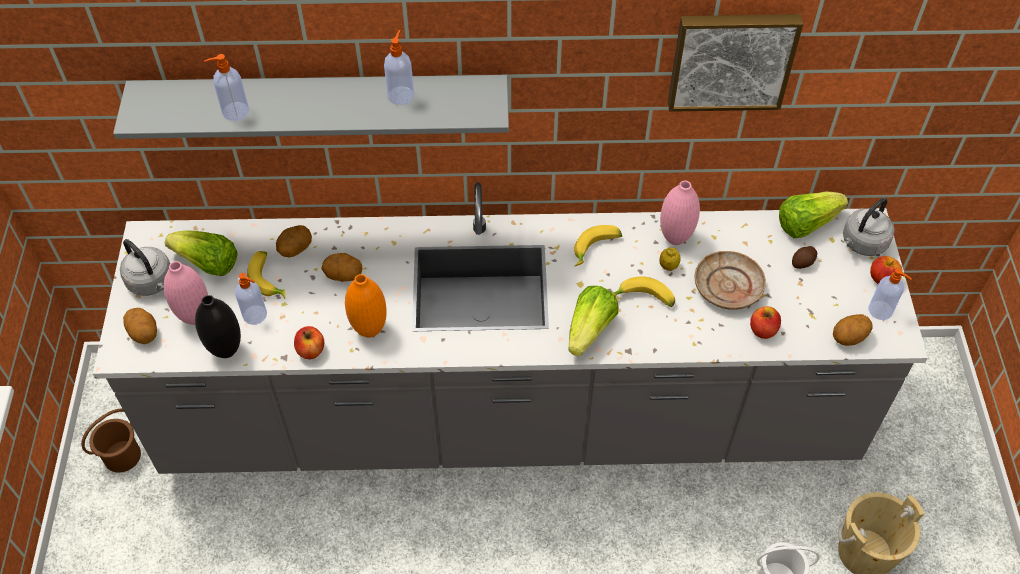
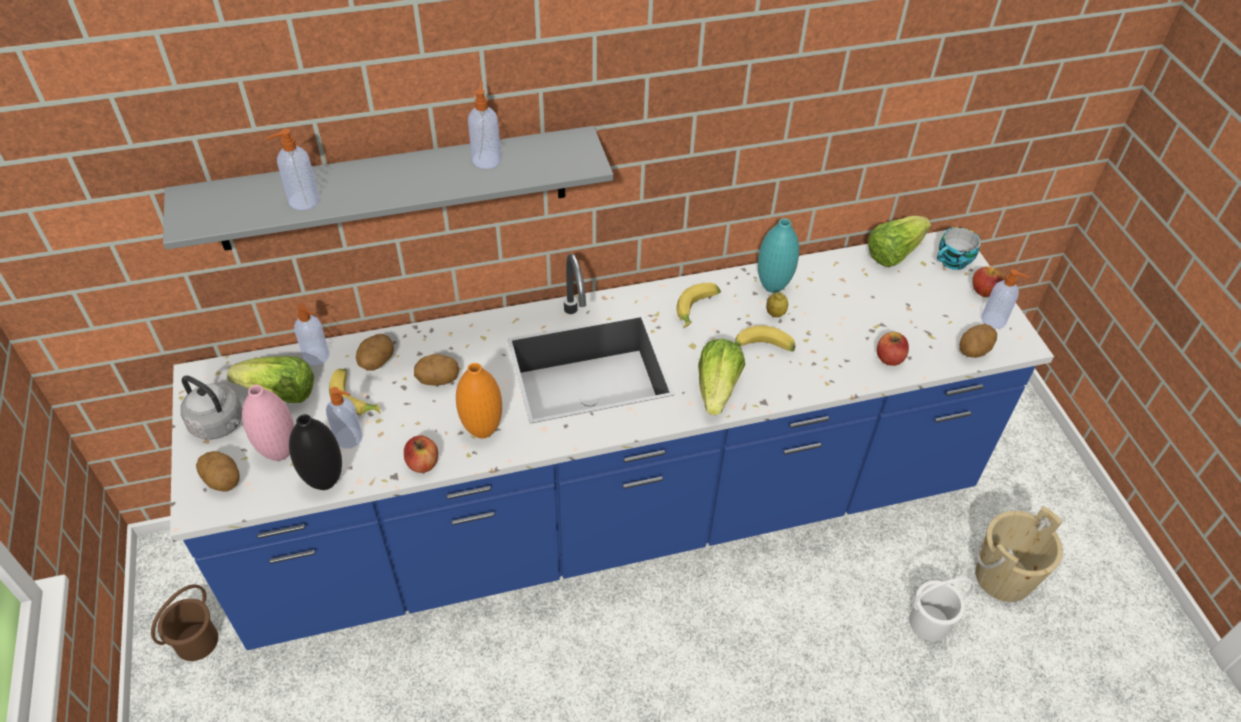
camera: 15 degrees left, 5 degrees down
(246, 234) = (317, 356): none -> soap dispenser
(510, 418) = (615, 516): grey counter -> blue counter
(675, 238) = (773, 286): pink vase -> turquoise vase
(728, 287) = (840, 323): beige plate -> none
(731, 59) = (820, 79): picture -> none
(803, 262) = (904, 288): potato -> none
(862, 243) = (953, 262): grey kettle -> cup

